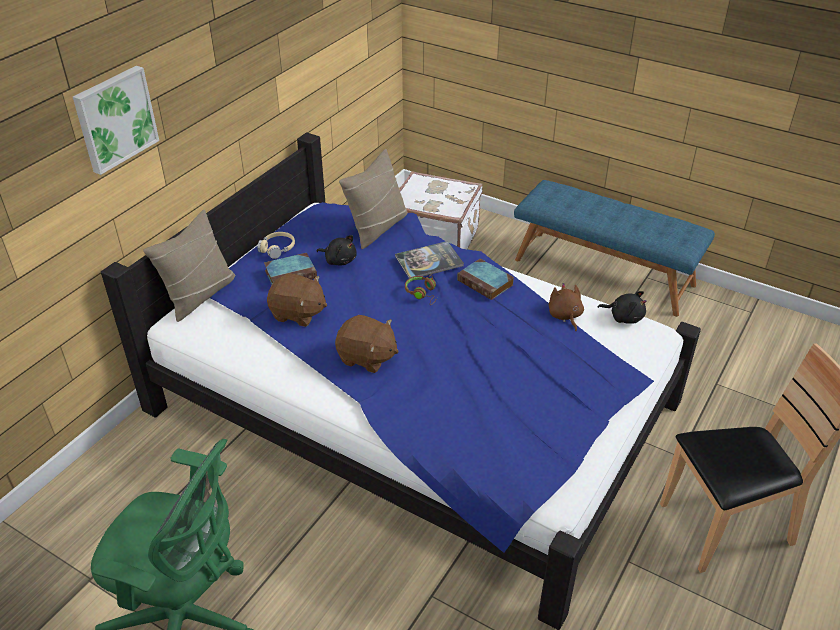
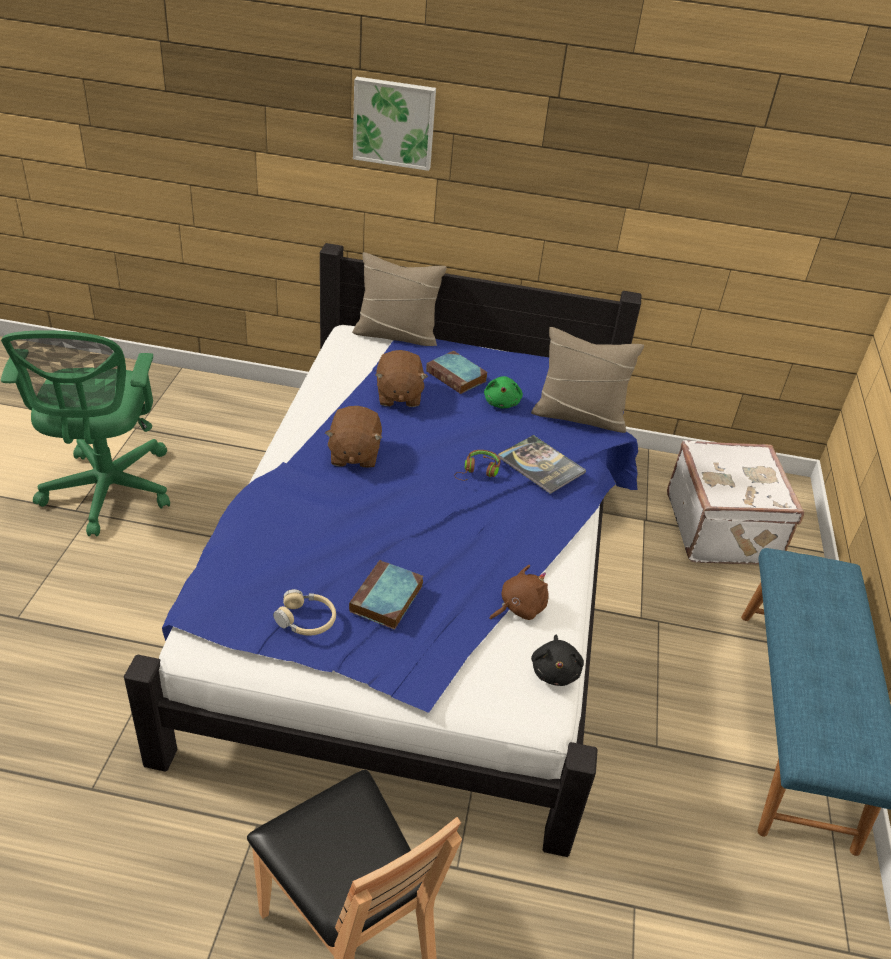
camera: 65 degrees right, 0 degrees up
(277, 248) = (493, 359): beige headphones -> beige headphones (306, 620)
(339, 260) = (502, 402): black plush toy -> green plush toy
(486, 283) = (533, 520): book -> book (386, 600)

